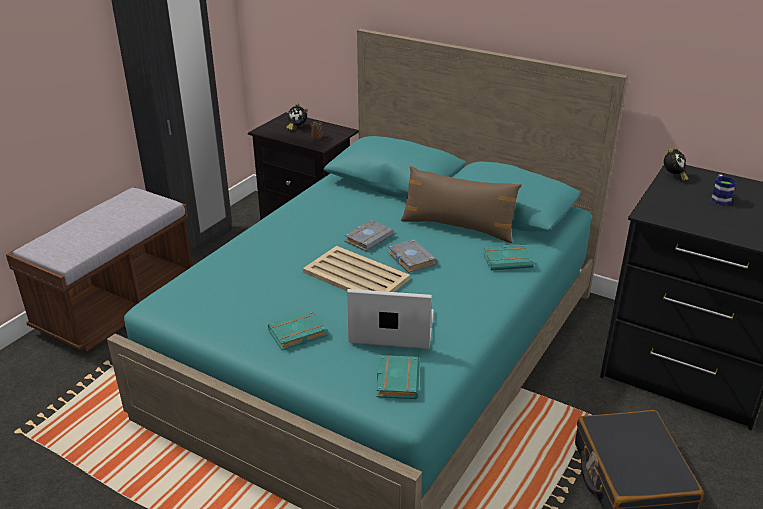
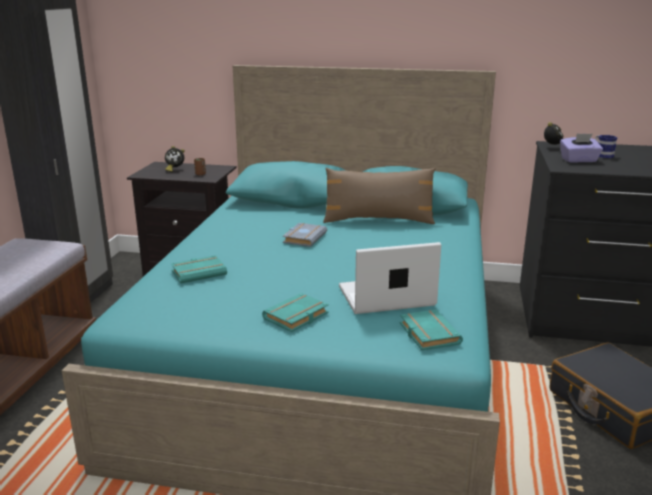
camera: 20 degrees left, 10 degrees down
(356, 276) = (317, 265): beige tray -> none
(409, 259) = (355, 246): grey book -> none
(508, 260) = (443, 235): turquoise book -> turquoise book (199, 272)
(680, 204) = (579, 160): none -> purple tissue box

